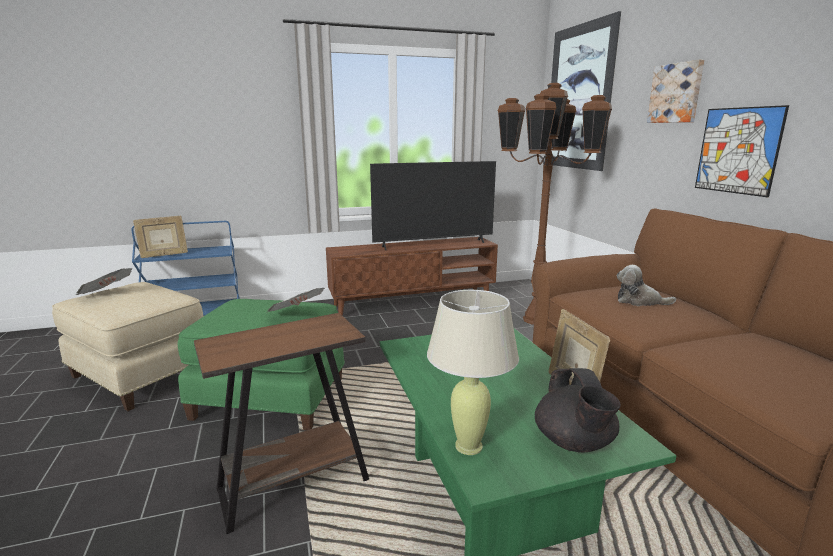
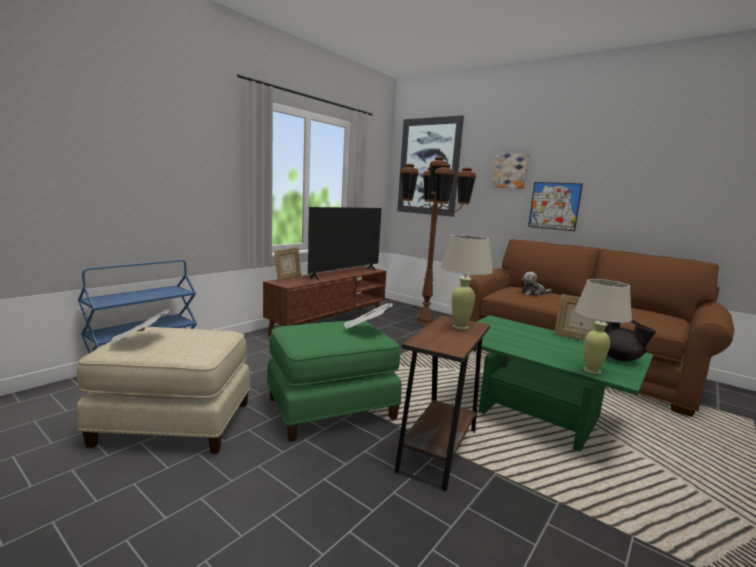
camera: 35 degrees left, 5 degrees down
(164, 255) = (122, 300): picture frame -> picture frame (288, 278)
(314, 332) = (460, 327): none -> beige table lamp

